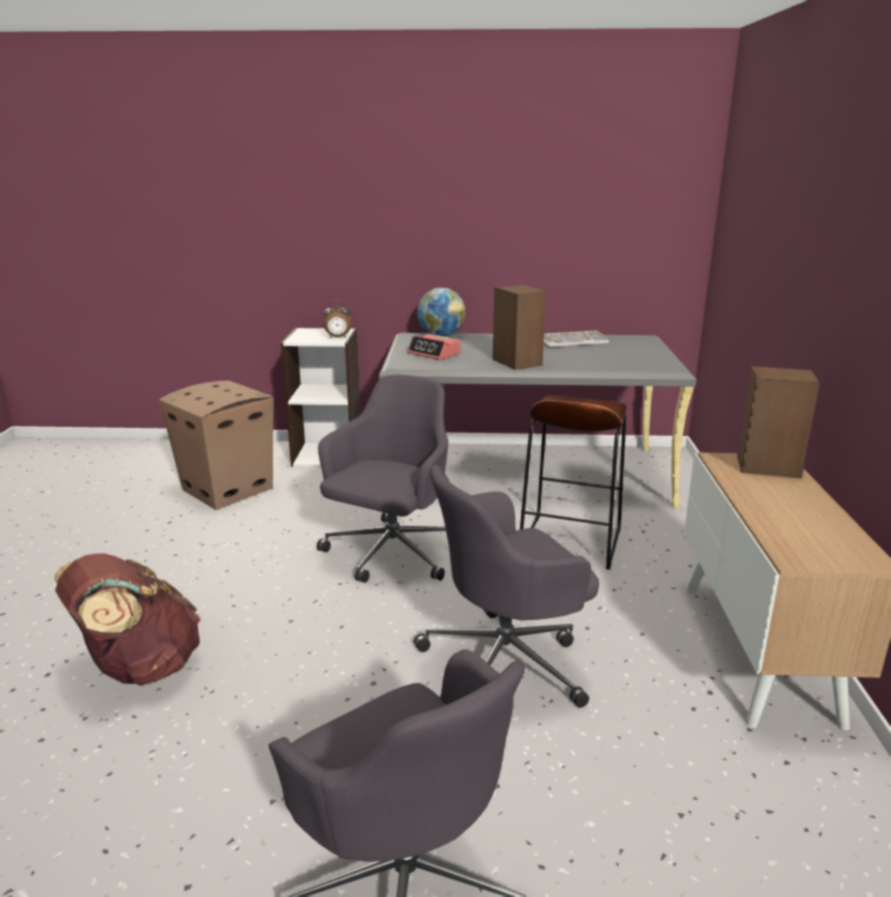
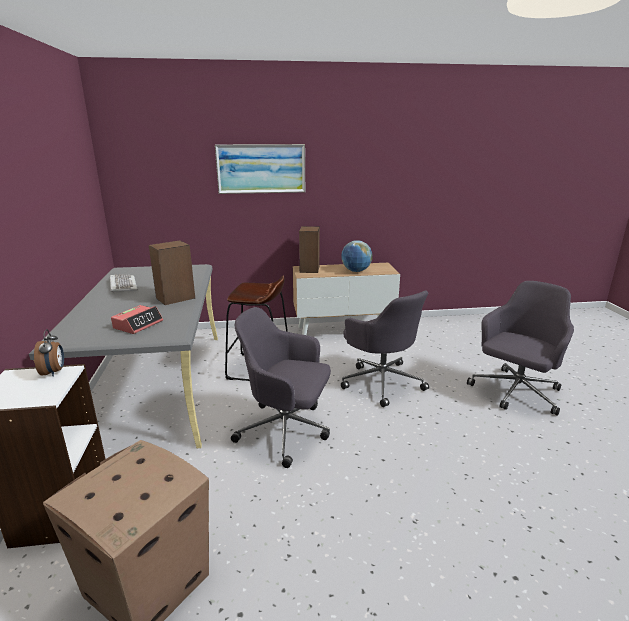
camera: 100 degrees left, 0 degrees up
(139, 668) = (471, 520): brown backpack -> none
(441, 336) = (70, 327): globe -> globe (356, 271)
(814, 223) = (261, 168): none -> picture

